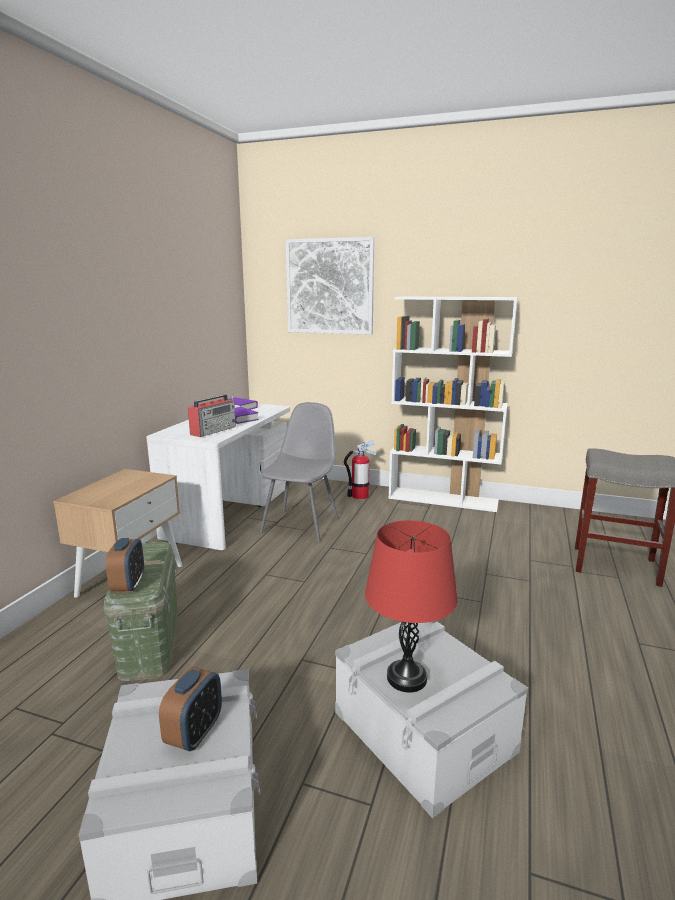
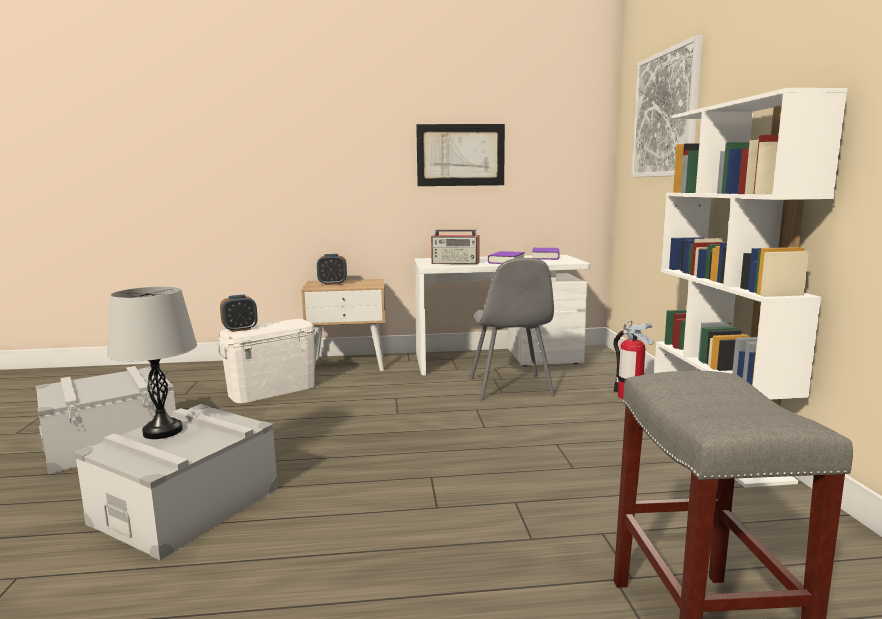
camera: 65 degrees right, 5 degrees down
(149, 643) = (272, 390): green storage box -> white storage box
(163, 317) = (460, 155): none -> picture
(194, 733) = (105, 388): alarm clock -> alarm clock (332, 284)
(301, 524) = (510, 388): grey chair -> grey chair turned 90 degrees clockwise
(407, 678) = (162, 431): red table lamp -> grey table lamp

